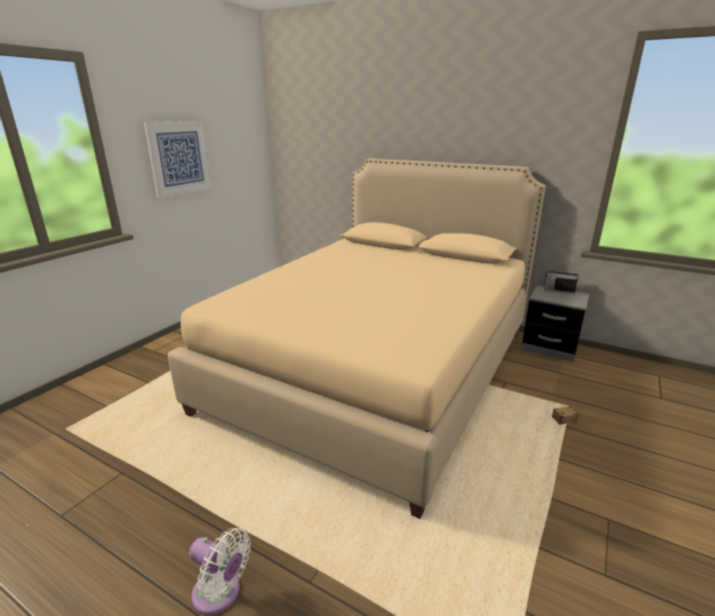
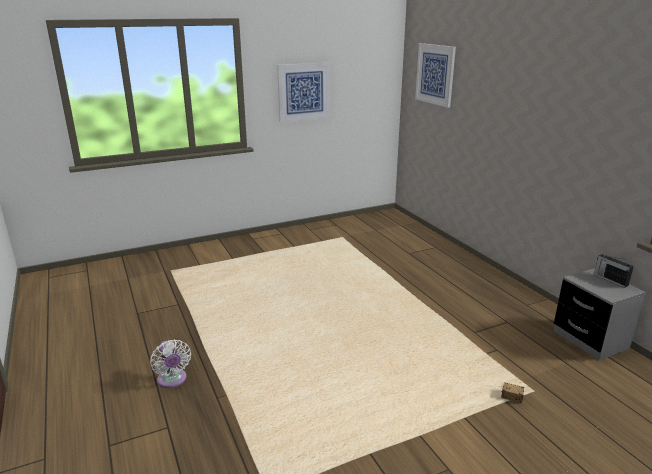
camera: 35 degrees right, 0 degrees up
(319, 131) = (435, 74): none -> picture
(377, 367) = (394, 300): beige bed -> none

